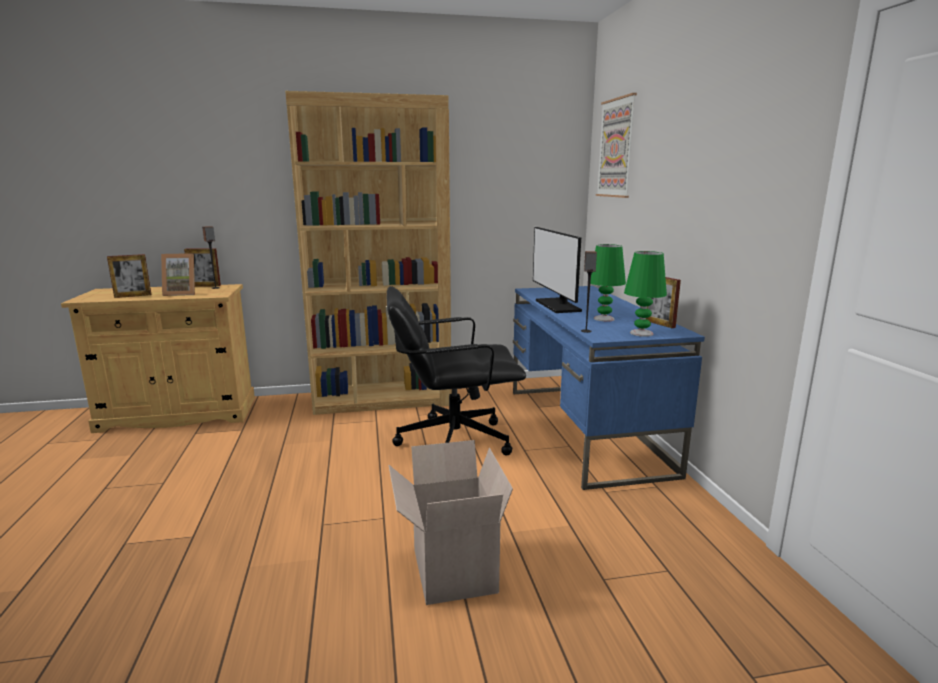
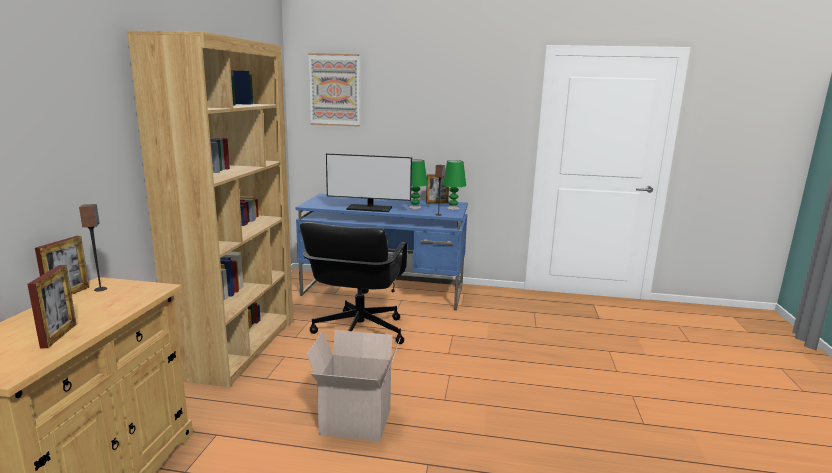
camera: 70 degrees left, 0 degrees up
(182, 293) = (105, 306): picture frame -> none
(450, 570) = (515, 362): cardboard box -> cardboard box (354, 423)

